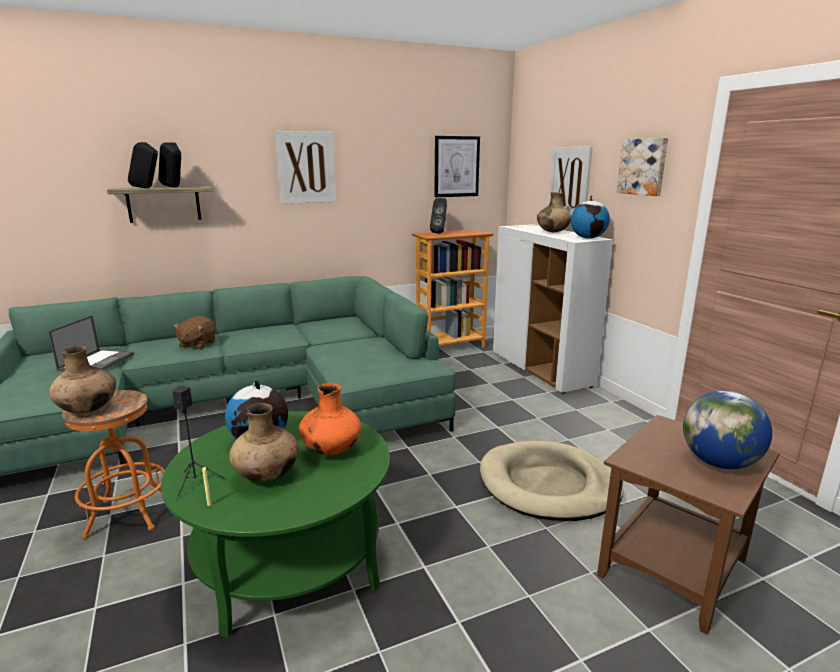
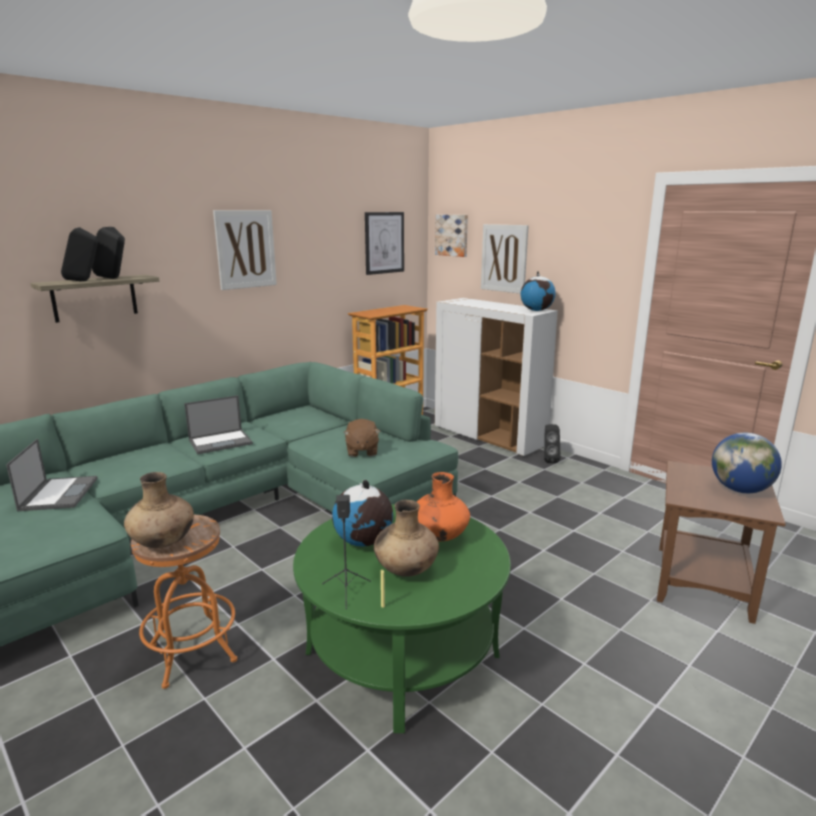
camera: 20 degrees left, 0 degrees up
(197, 344) = (162, 457): brown plush toy -> brown plush toy (361, 451)
(253, 338) = (221, 442): none -> laptop
(440, 233) = (376, 311): black speaker -> black speaker (549, 460)
(548, 485) = (570, 538): beige dog bed -> none
(552, 232) = (496, 305): brown vase -> none
(643, 166) = (584, 245): picture -> picture (452, 235)

